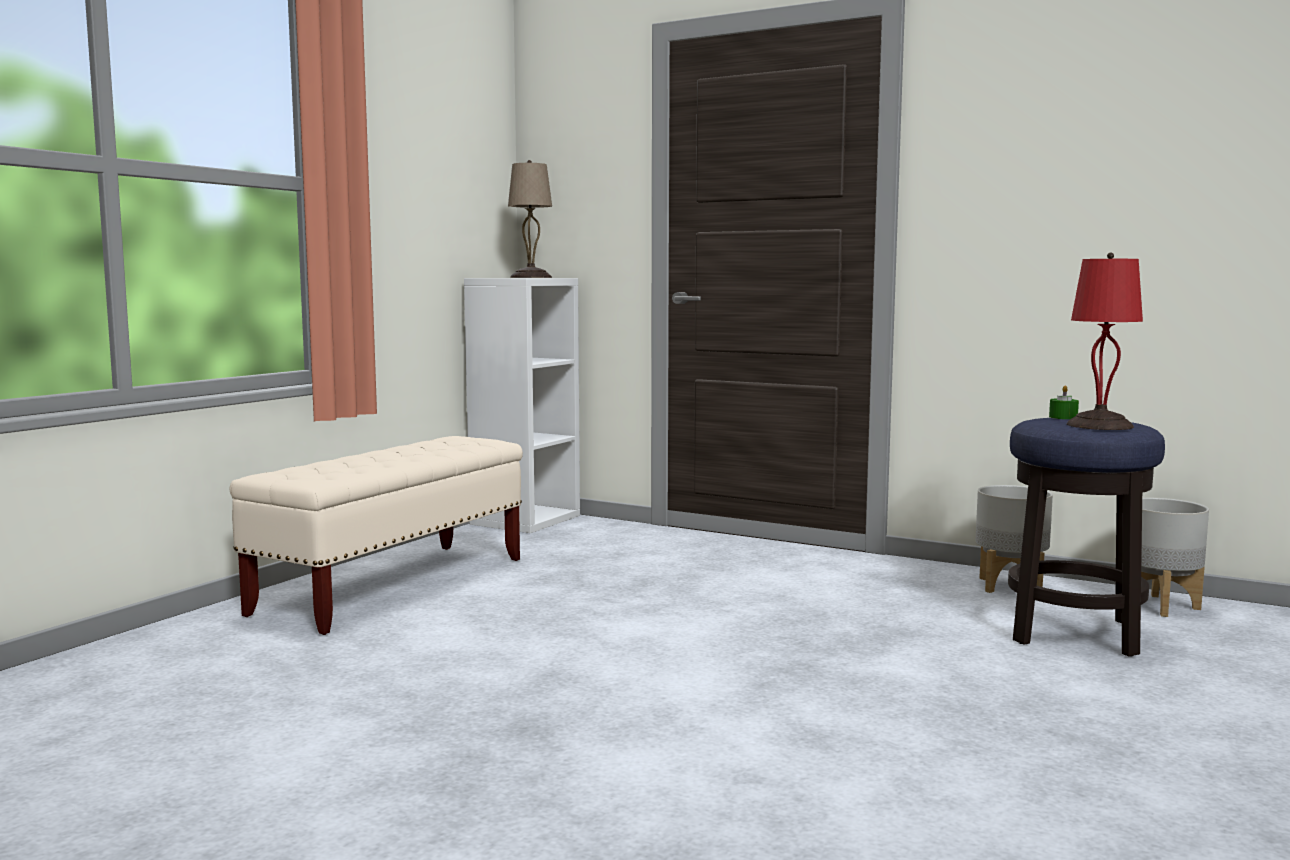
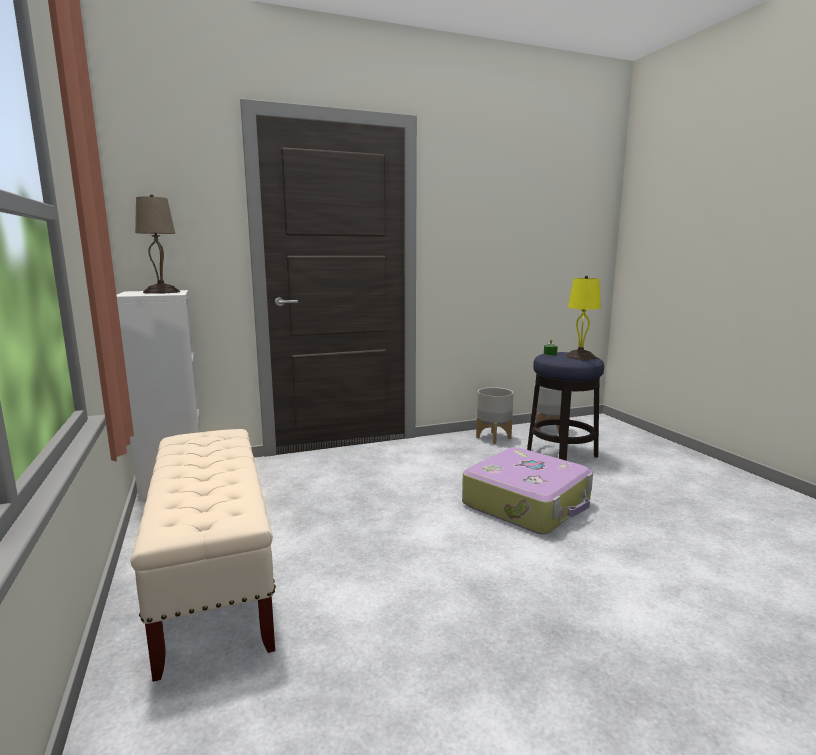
camera: 50 degrees left, 5 degrees up
(824, 652) = (528, 504): none -> suitcase
(1101, 425) = (580, 356): red table lamp -> yellow table lamp

